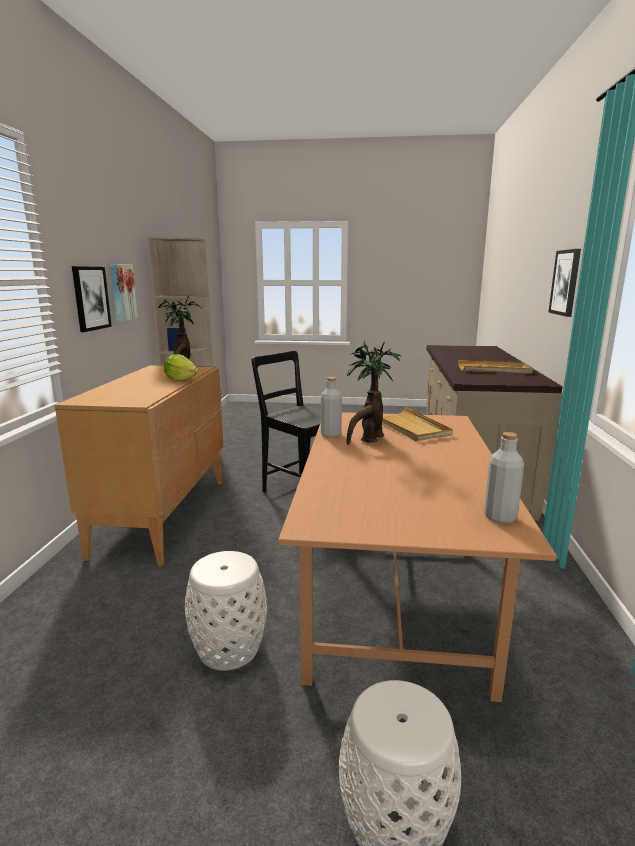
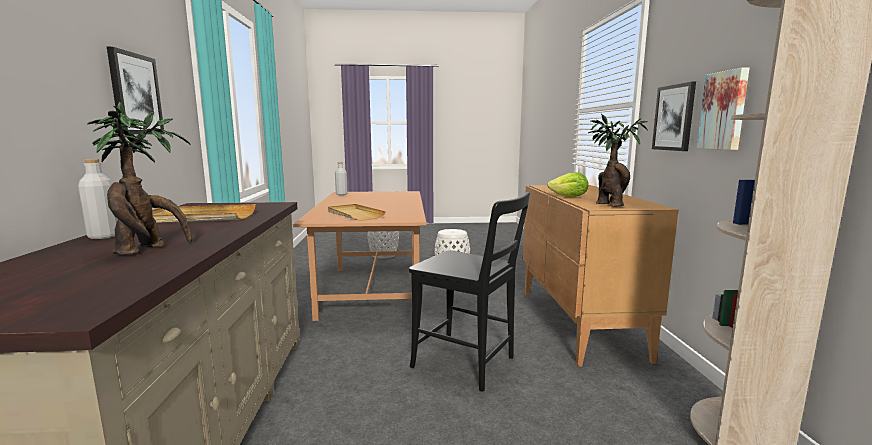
camera: 170 degrees right, 5 degrees down
(331, 435) = (413, 209): grey bottle -> grey bottle (104, 236)
(368, 440) = (387, 208): potted plant -> potted plant (148, 249)

